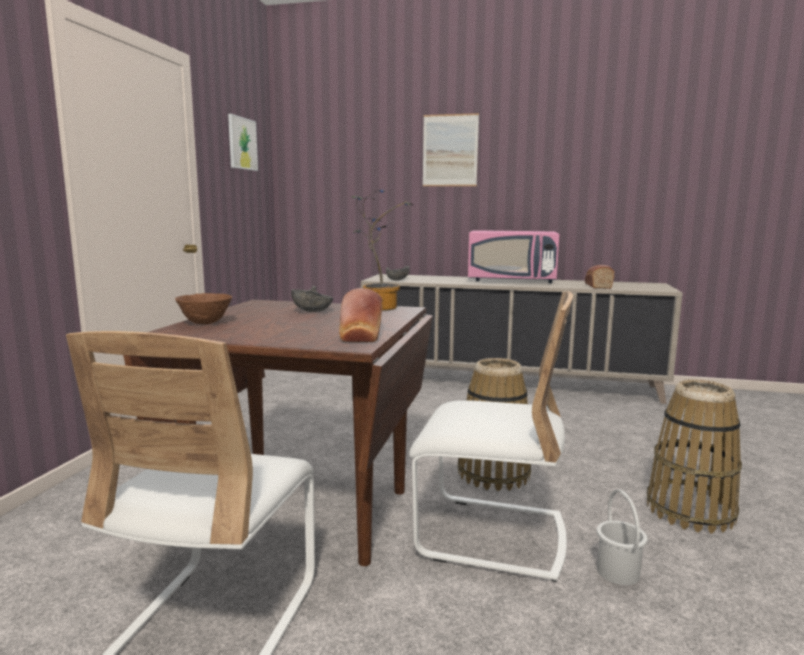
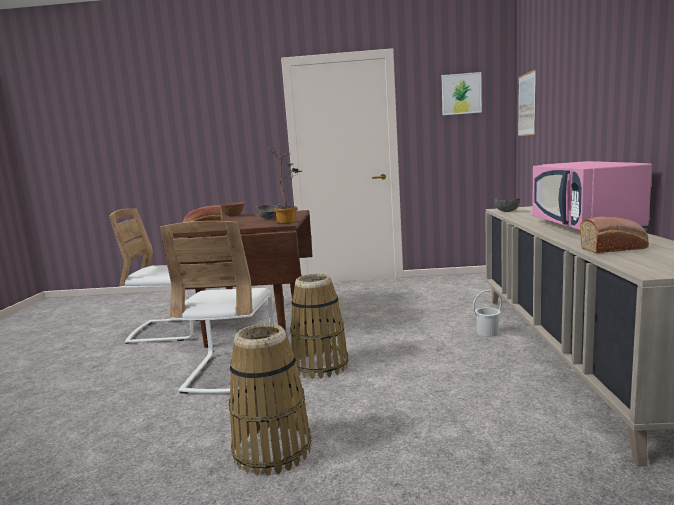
camera: 80 degrees right, 0 degrees up
(450, 150) = (588, 65): picture -> picture (527, 104)
(617, 572) = (185, 412): white bucket -> white bucket (487, 332)

